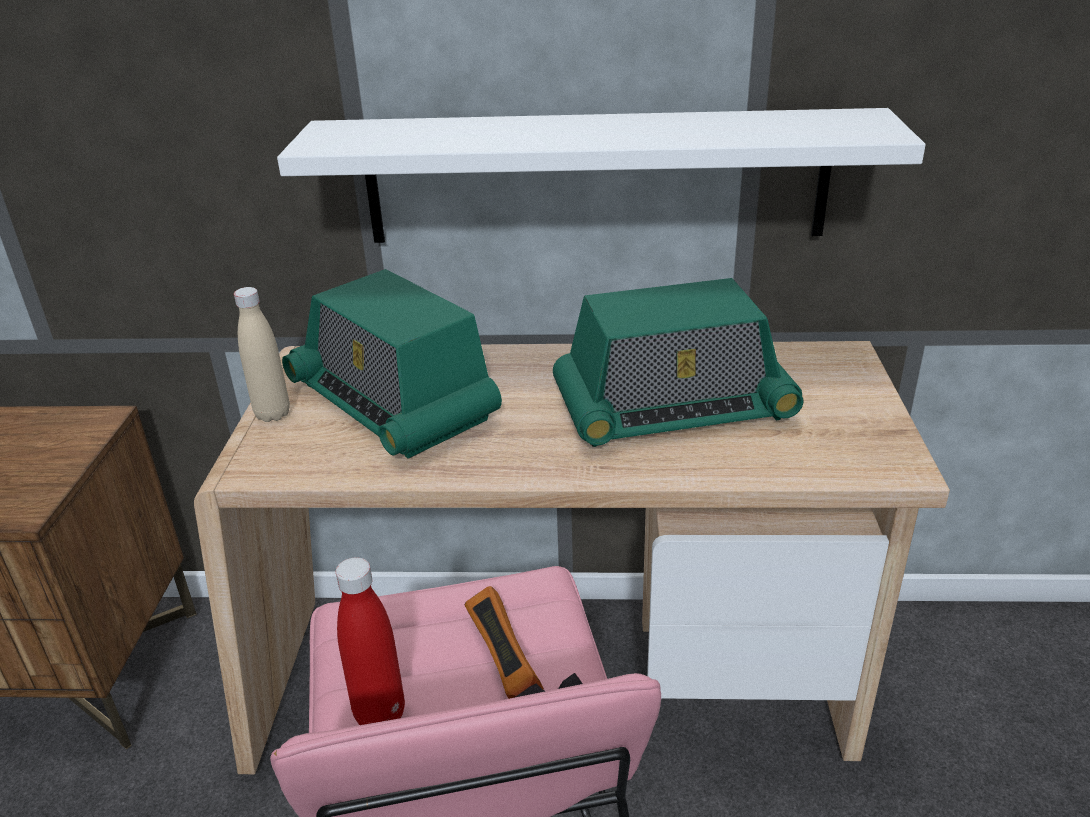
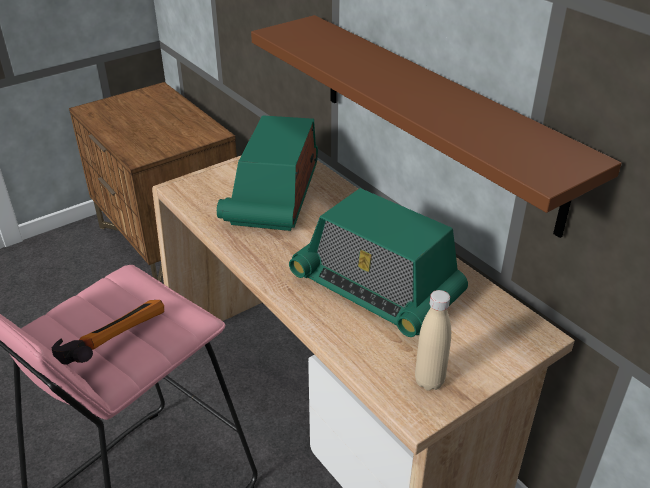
camera: 50 degrees right, 5 degrees up
(273, 414) = (226, 169): beige bottle -> beige bottle (429, 381)
(380, 714) = (72, 316): red bottle -> none
(595, 178) = (434, 118): white shelf -> brown shelf

